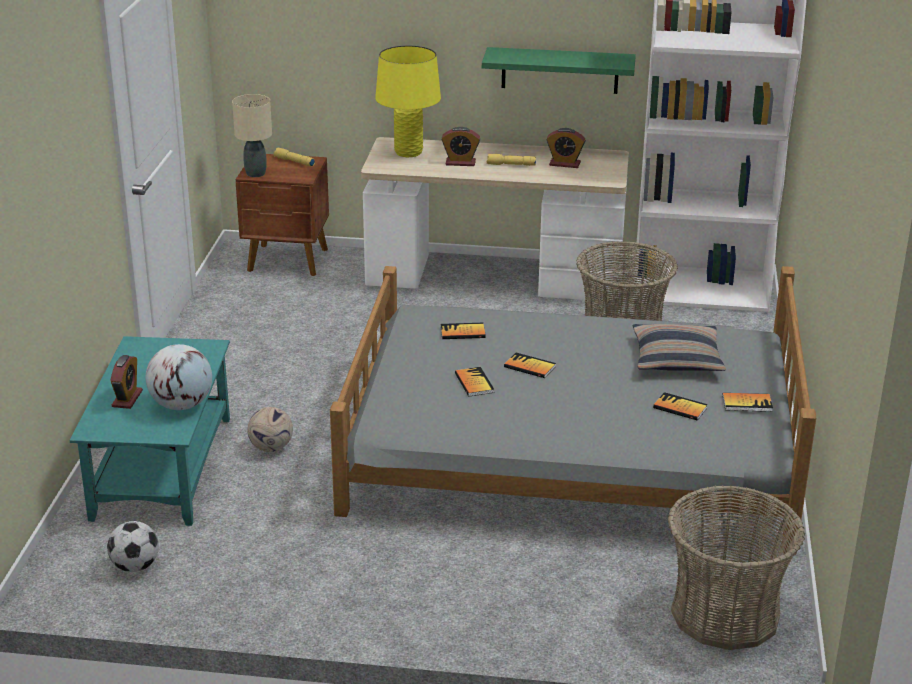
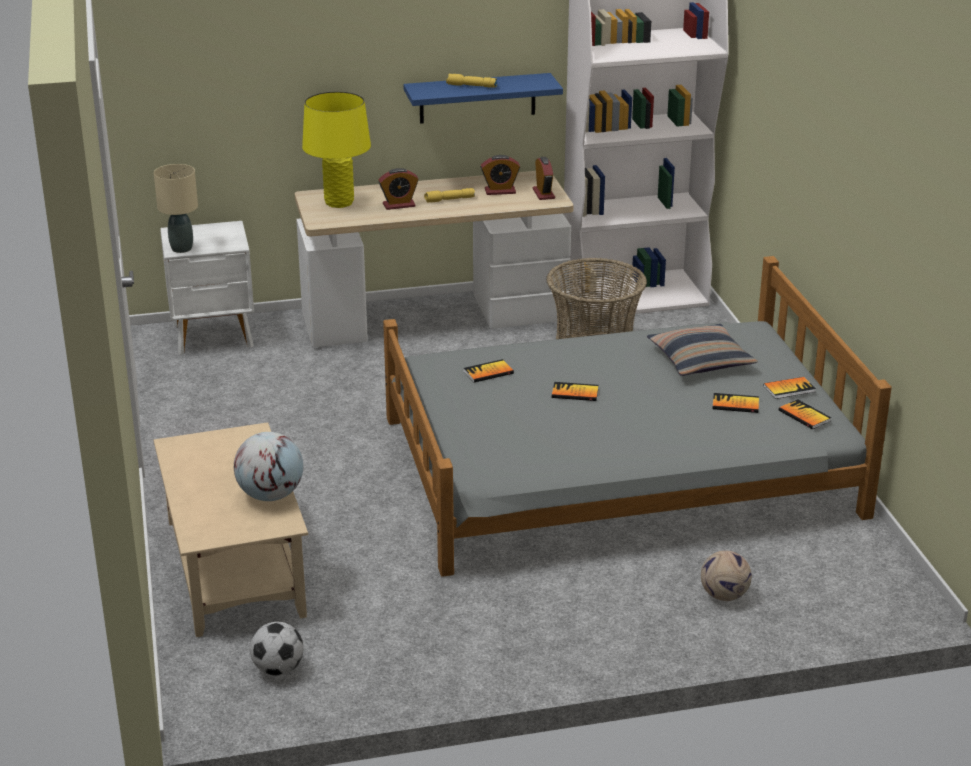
camera: 20 degrees left, 0 degrees up
(127, 399) = (209, 500): alarm clock -> alarm clock (543, 194)
(162, 467) = (233, 567): turquoise coffee table -> beige coffee table
(270, 448) = (331, 525): football -> football (724, 596)
(288, 261) = (214, 336): brown nightstand -> white nightstand
(294, 162) = (212, 230): yellow flashlight -> yellow flashlight (471, 86)
(474, 383) = (535, 418): book -> book (804, 416)
(560, 70) = (477, 98): green shelf -> blue shelf
(725, 614) = (849, 583): basket -> none

